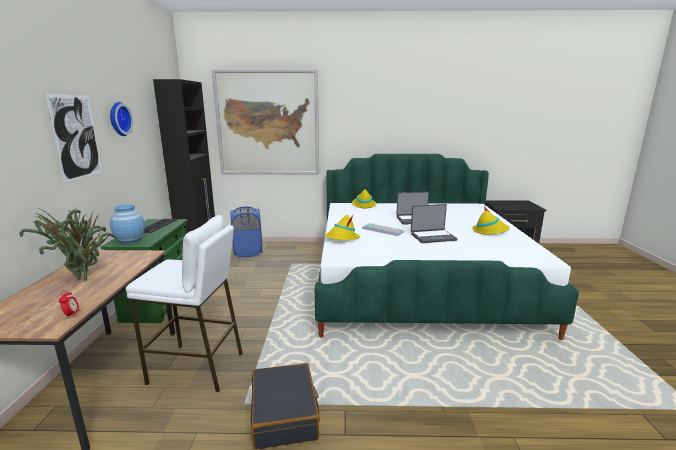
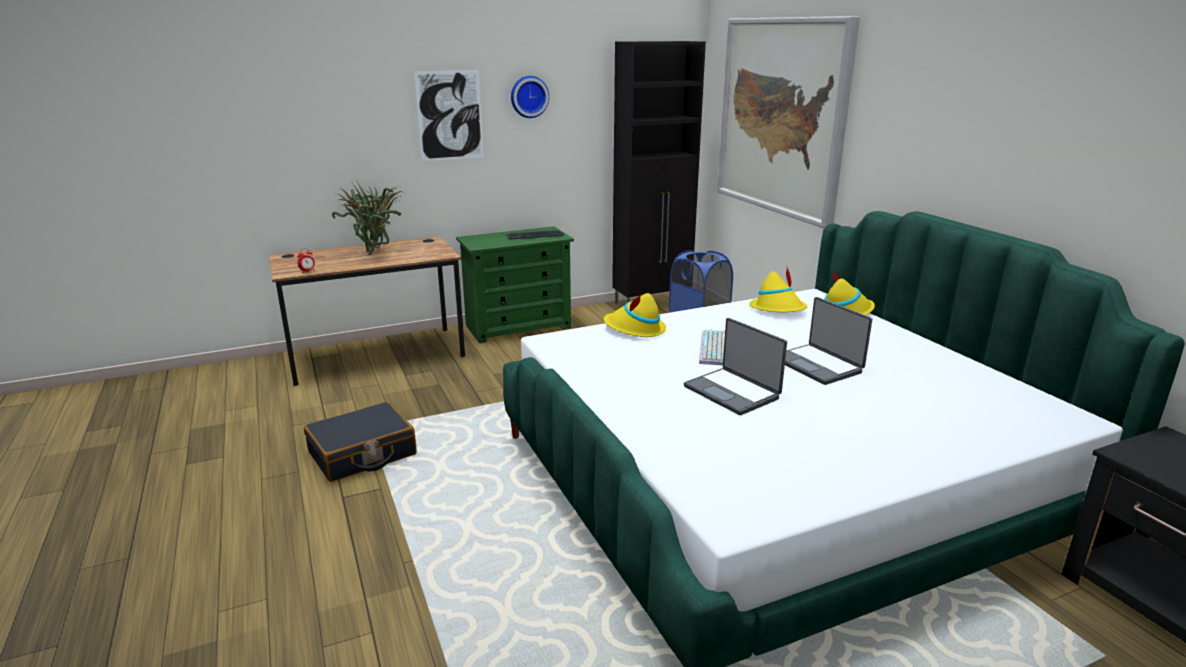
camera: 65 degrees right, 5 degrees up
(130, 240) = (482, 239): blue vase -> none
(197, 368) = (412, 388): white stool -> none
(490, 231) = (857, 447): yellow hat -> yellow hat (778, 309)

